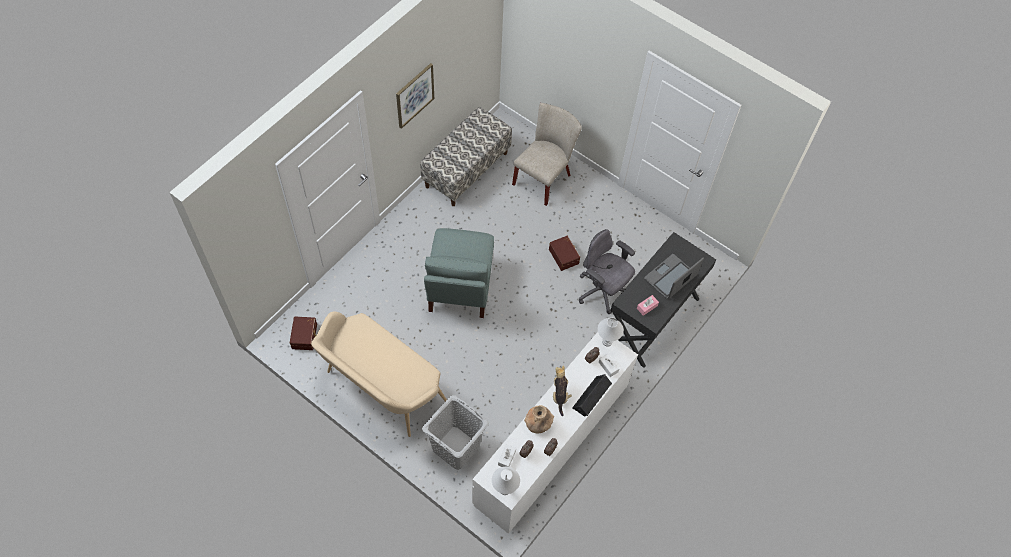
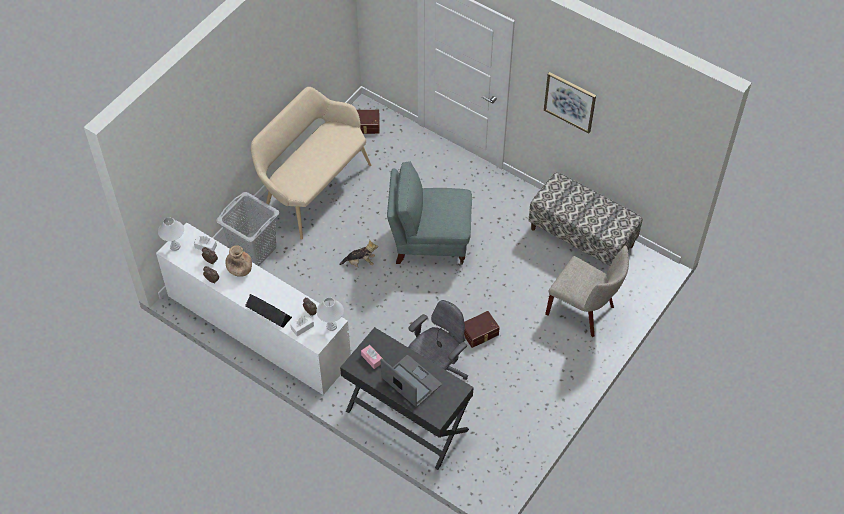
camera: 90 degrees right, 5 degrees down
(560, 395) = (271, 286): plush toy -> plush toy (360, 262)

